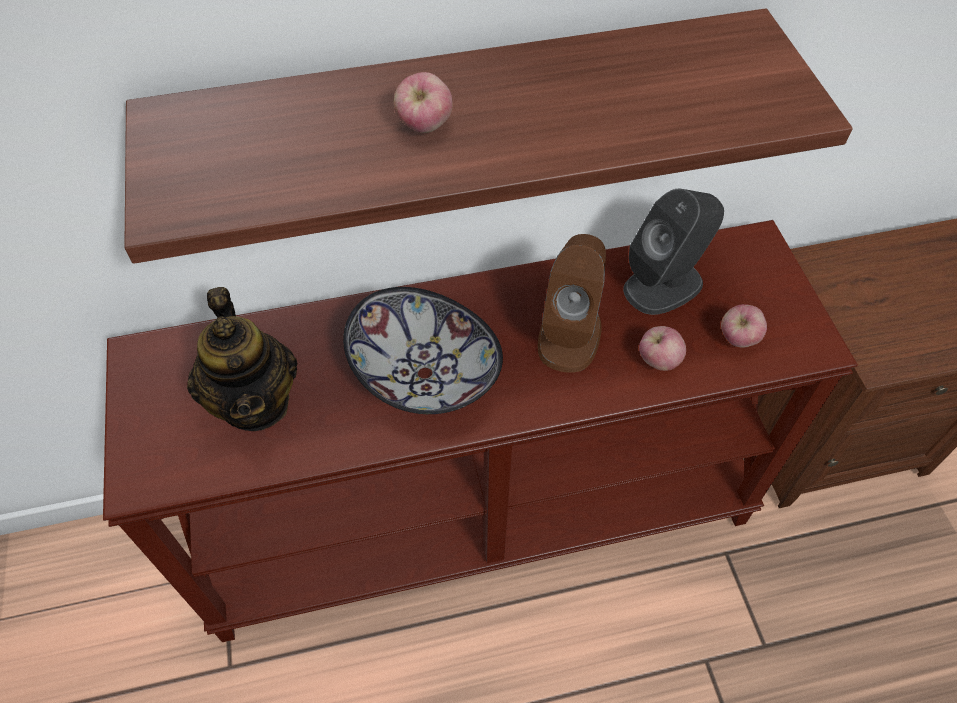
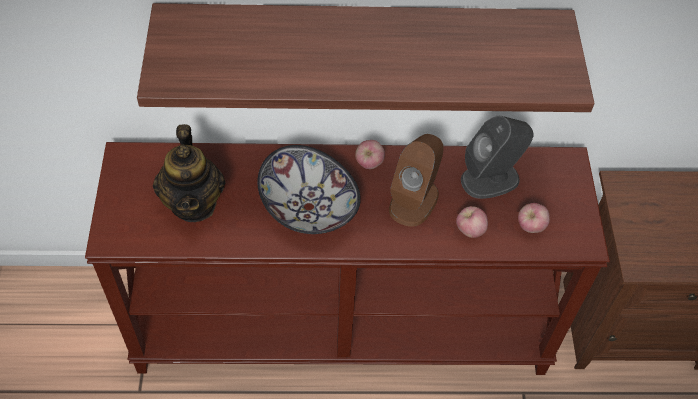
camera: 10 degrees right, 0 degrees up
(424, 127) = (327, 54): apple -> apple (369, 163)

